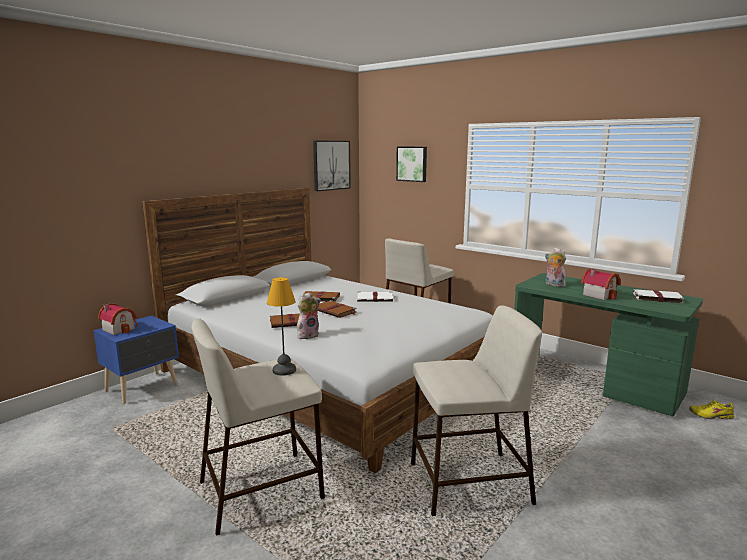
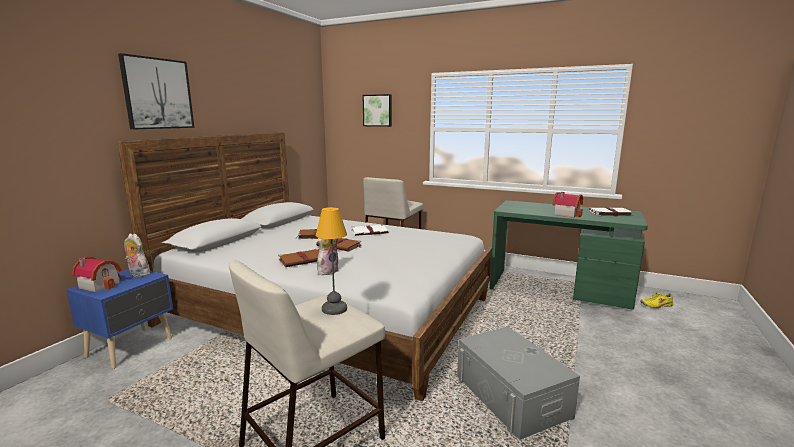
camera: 15 degrees left, 0 degrees up
(331, 165) = (301, 112): picture -> picture (158, 94)
(468, 484) = (511, 396): beige stool -> grey storage box
(553, 285) = (524, 208): plush toy -> plush toy (137, 274)

